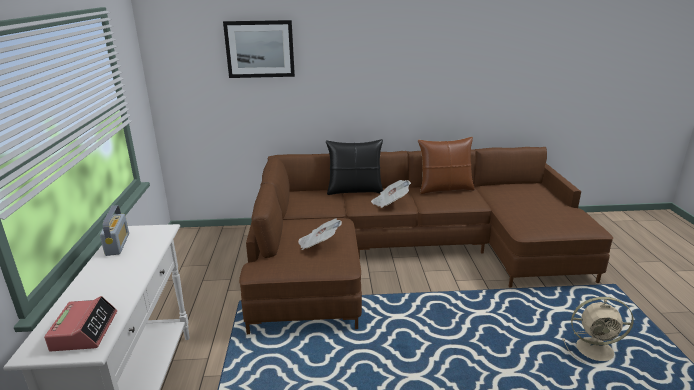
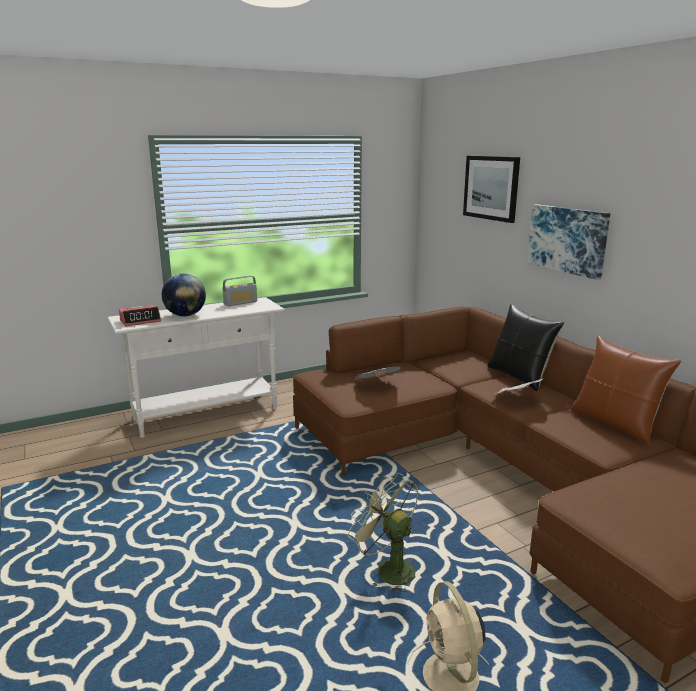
camera: 65 degrees right, 5 degrees down
(114, 289) = (185, 315): none -> globe
(353, 80) = (567, 239): none -> picture
(490, 343) = (387, 569): none -> green fan

